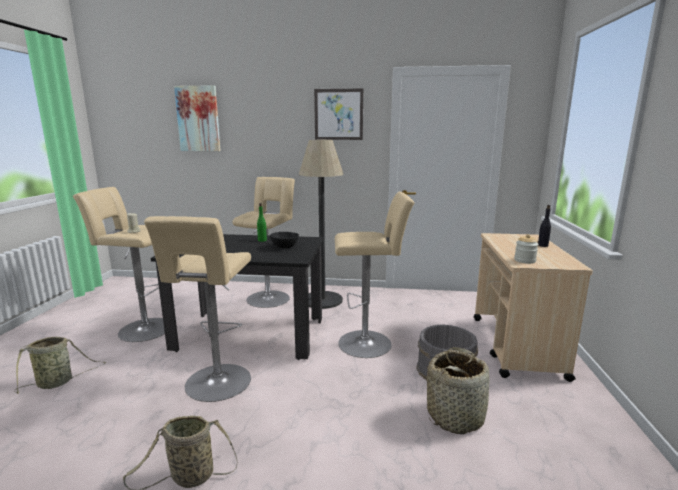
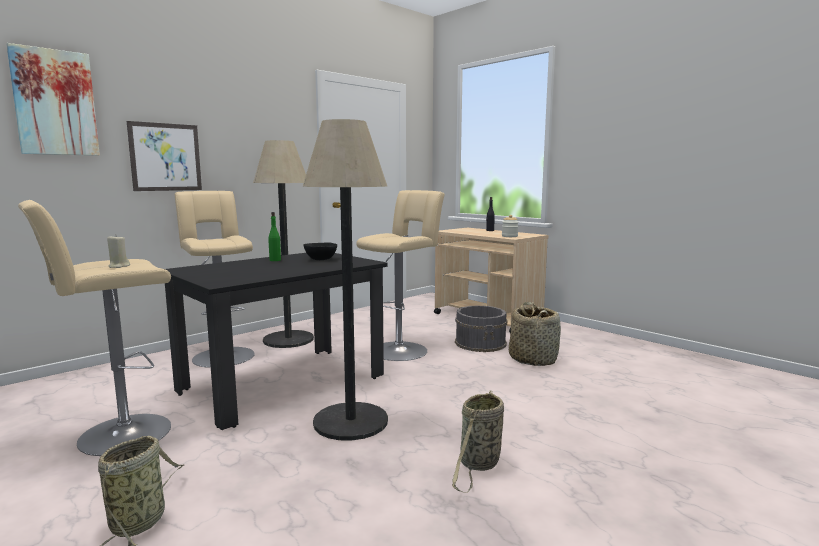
camera: 50 degrees left, 5 degrees down
(216, 385) = (350, 421): beige stool -> floor lamp
(338, 114) = (265, 115): picture -> picture (165, 157)

